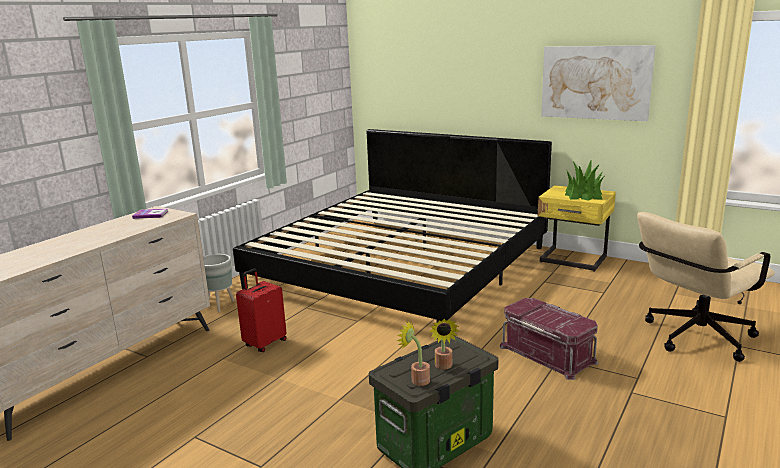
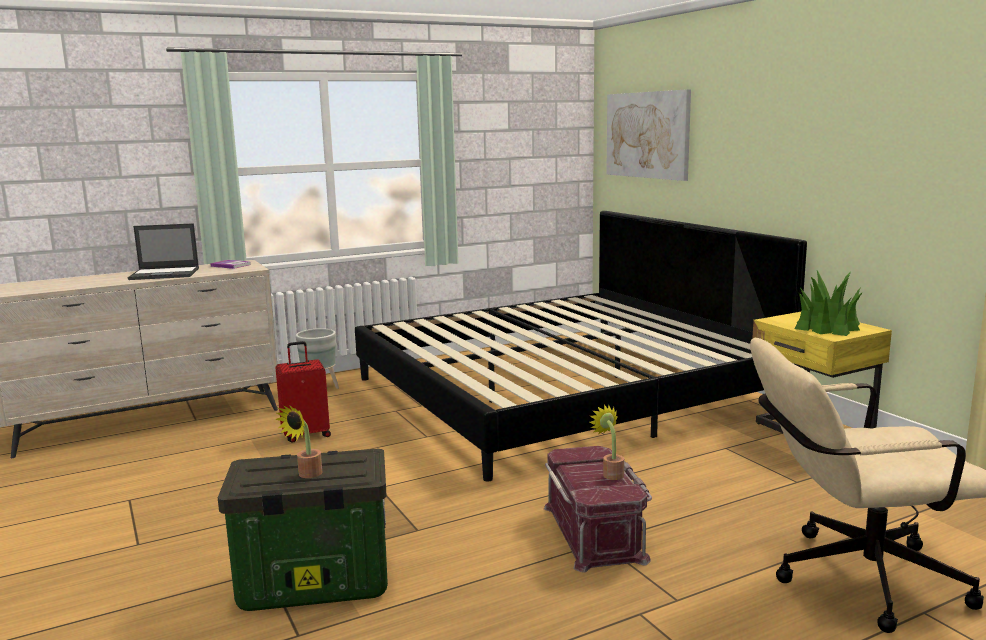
camera: 30 degrees right, 5 degrees down
(107, 232) = (165, 274): none -> laptop
(417, 379) = (258, 478): potted plant -> potted plant (610, 473)
(595, 82) = (870, 149): picture -> picture (647, 135)

